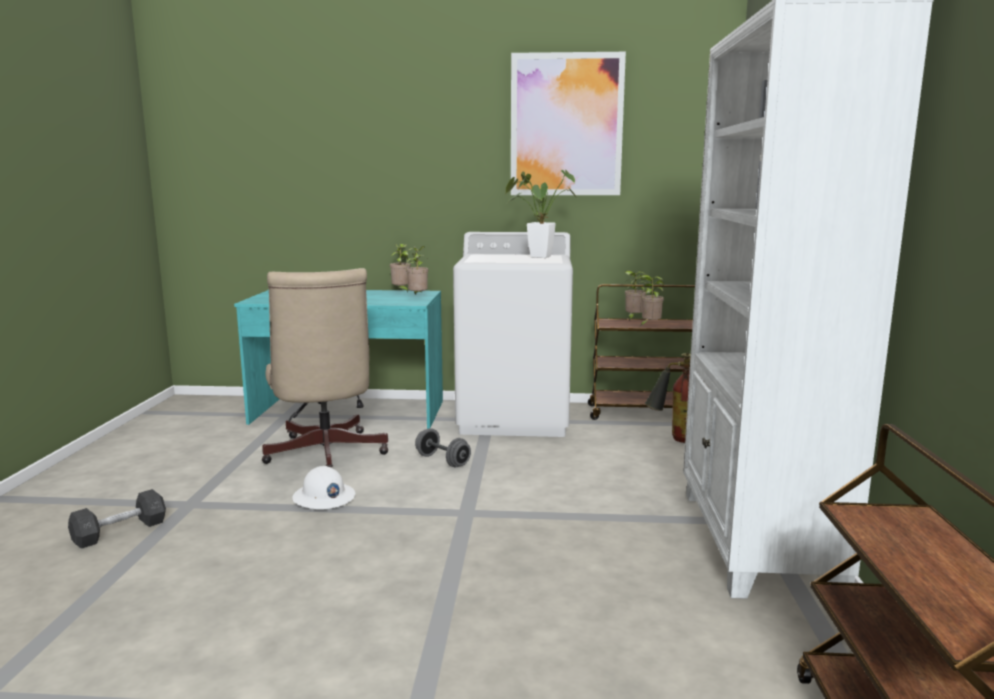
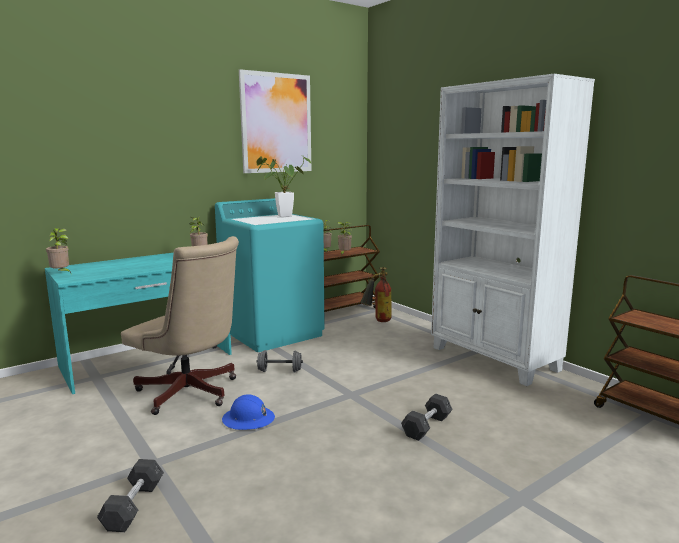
camera: 40 degrees left, 0 degrees up
(323, 498) = (248, 419): white hard hat -> blue hard hat
(401, 291) = (172, 254): potted plant -> potted plant (61, 273)
(478, 583) = (427, 426): none -> grey dumbbell
(515, 418) = (273, 332): white washing machine -> turquoise washing machine

